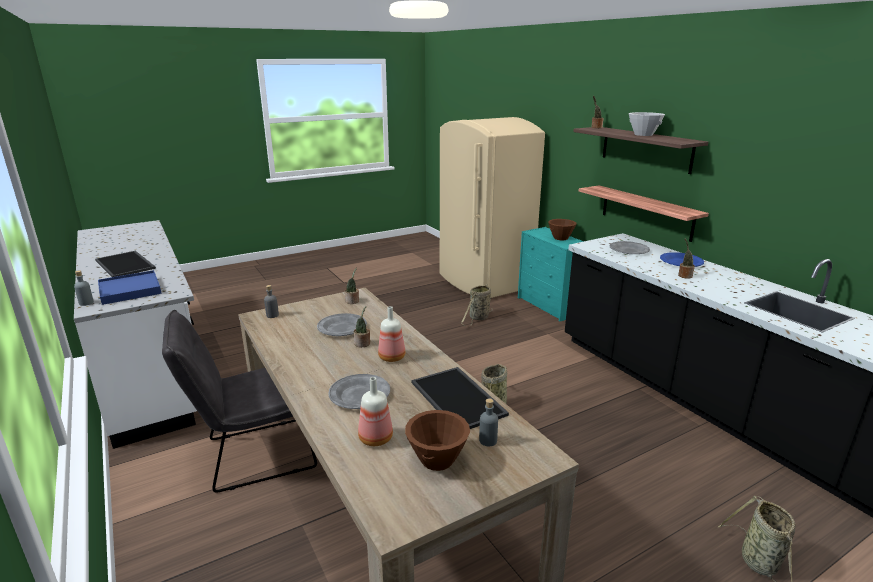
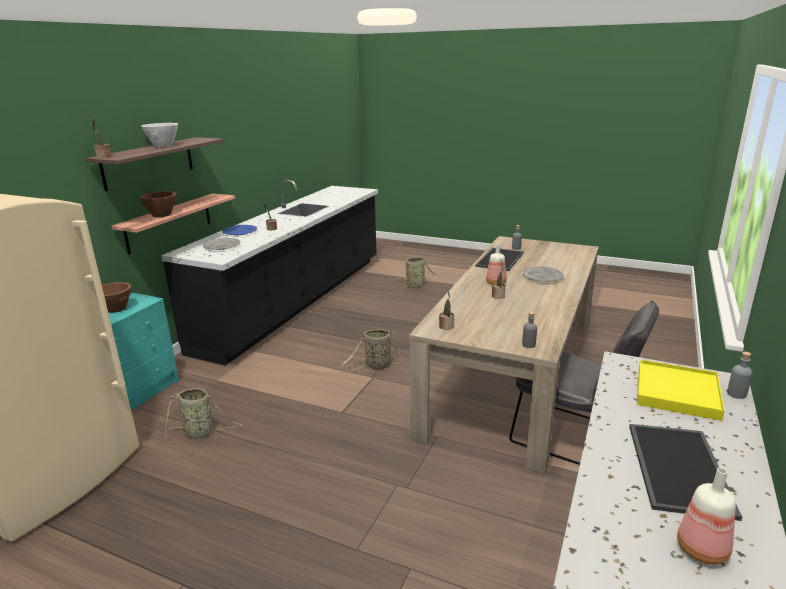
camera: 125 degrees left, 0 degrees up
(130, 290) = (676, 392): blue tray -> yellow tray
(342, 327) = (492, 310): grey plate -> none
(374, 438) = (560, 263): bottle -> bottle (703, 550)
(436, 460) = (545, 252): brown bowl -> brown bowl (161, 215)

